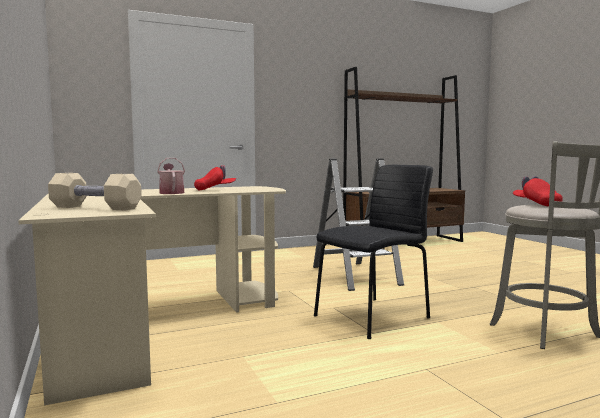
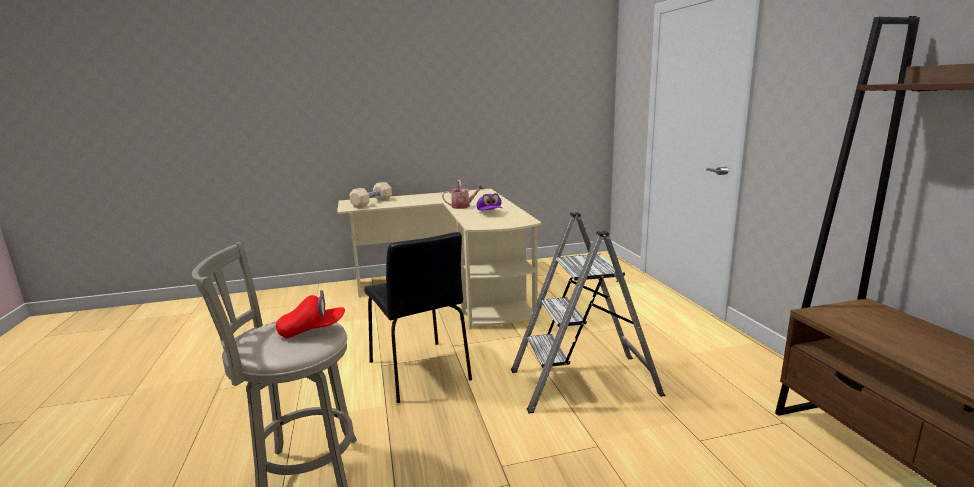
camera: 100 degrees right, 10 degrees up
(215, 189) = (489, 213): red cap -> purple cap

